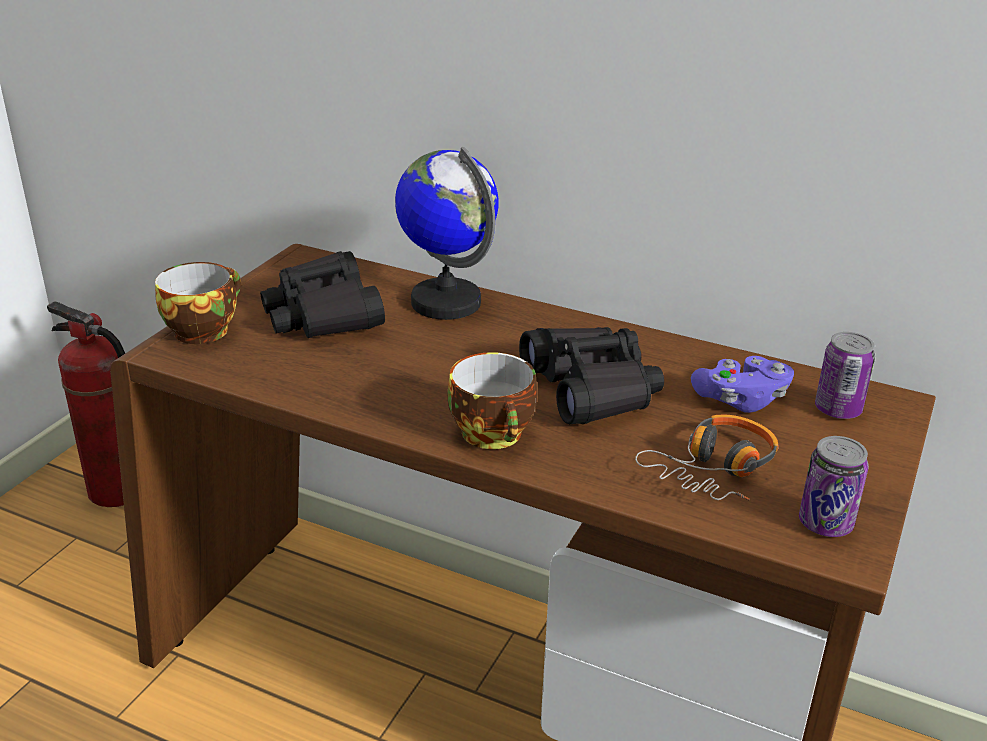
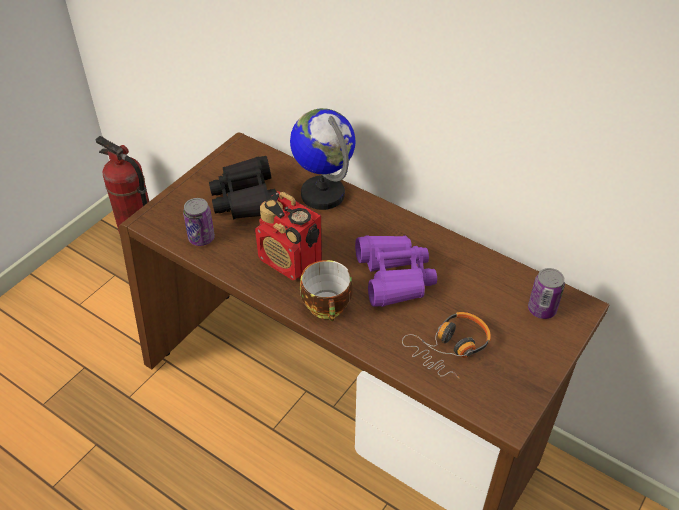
camera: 10 degrees right, 15 degrees up
(203, 329) = (173, 204): cup -> none
(416, 383) = (291, 262): none -> radio
(591, 389) = (394, 277): black binoculars -> purple binoculars
(740, 400) = (483, 295): purple game controller -> none
(825, 523) = (502, 396): can -> can (201, 238)

